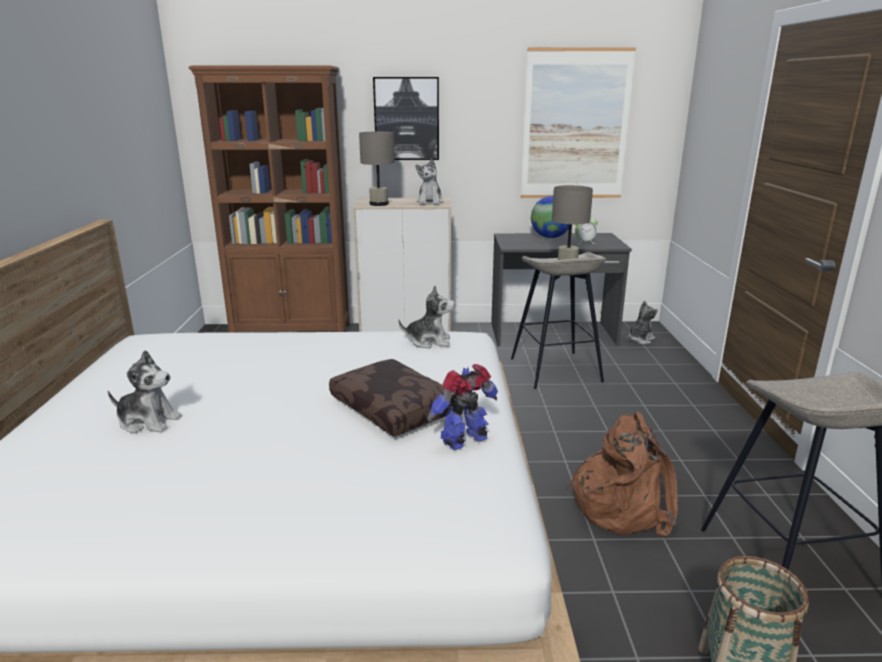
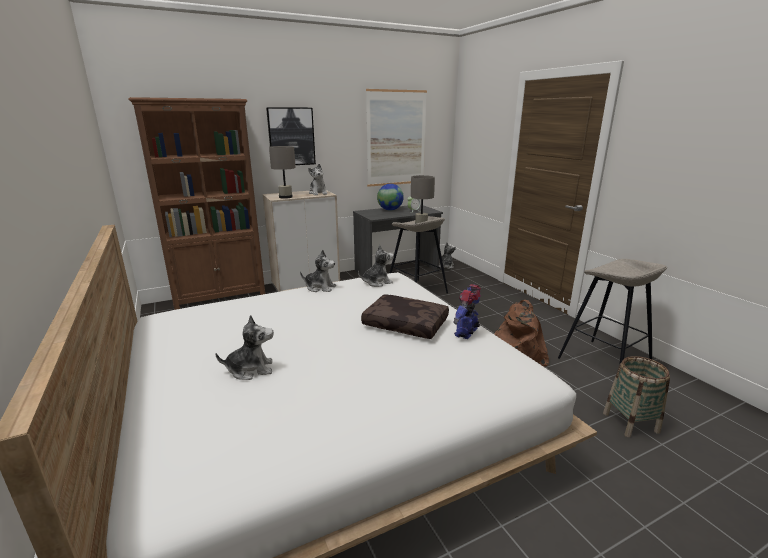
camera: 25 degrees left, 0 degrees up
(348, 335) = (320, 287): none -> plush toy

